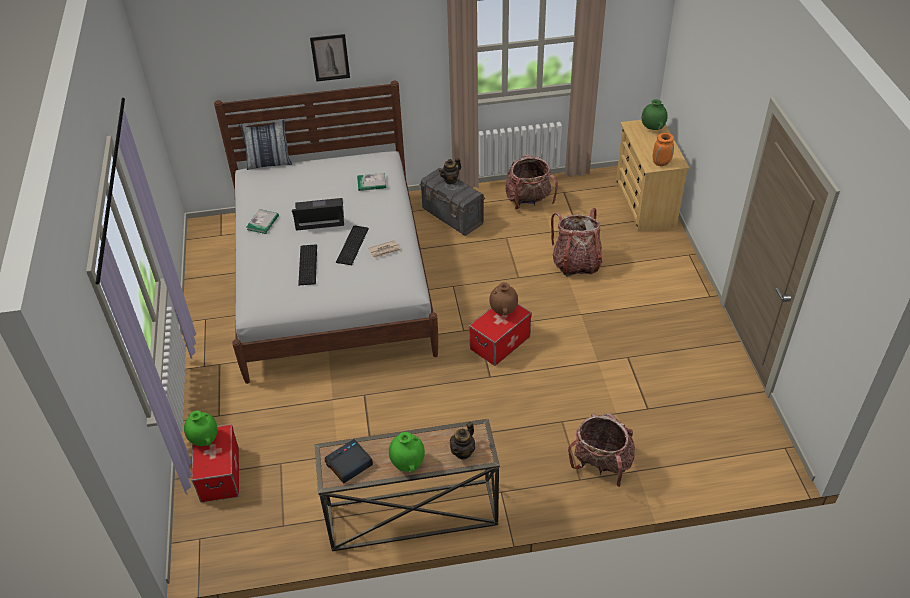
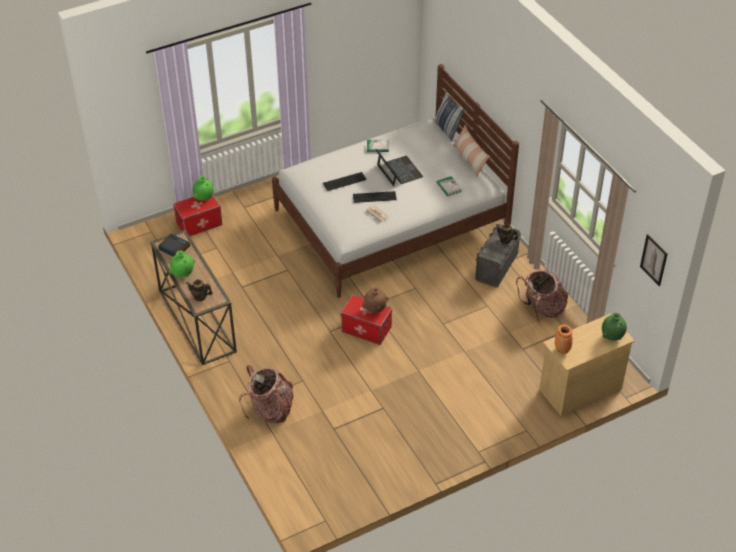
camera: 70 degrees right, 0 degrees up
(330, 57) = (495, 92): picture -> picture (654, 260)
(332, 158) = (469, 159): none -> pillow
(576, 263) = (477, 356): backpack -> none

